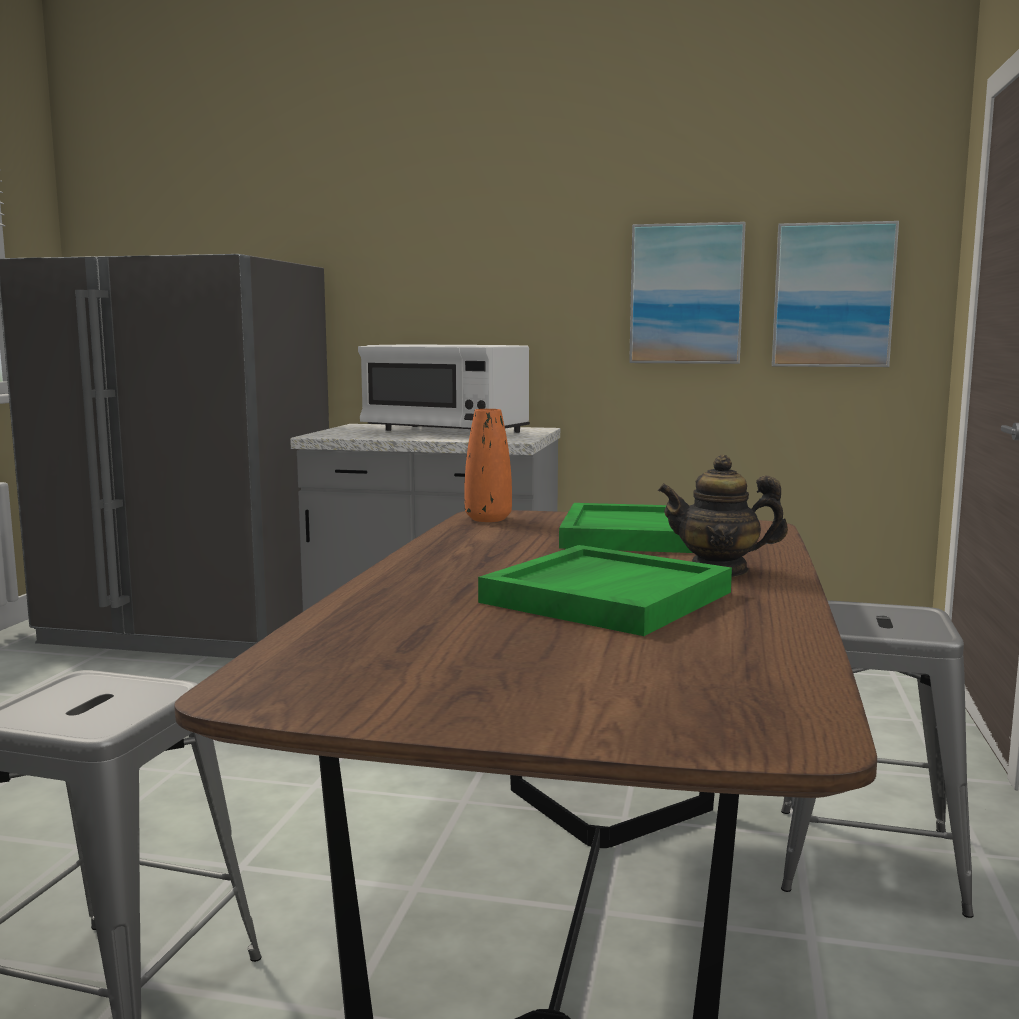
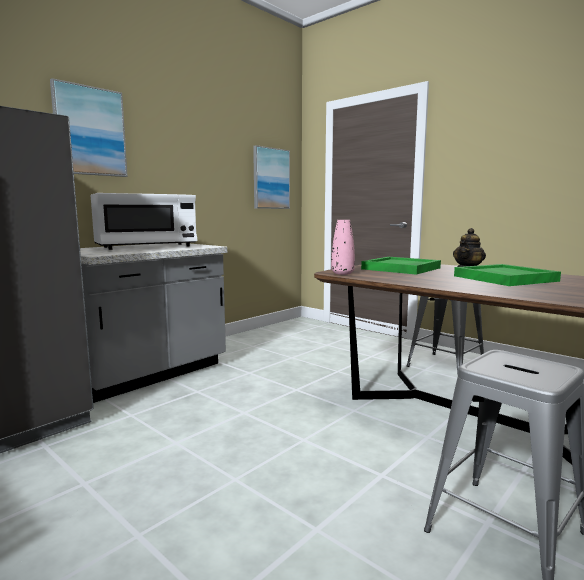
camera: 60 degrees left, 0 degrees up
(488, 519) = (342, 273): orange vase -> pink vase
(686, 294) = (223, 174): picture -> picture (90, 131)

